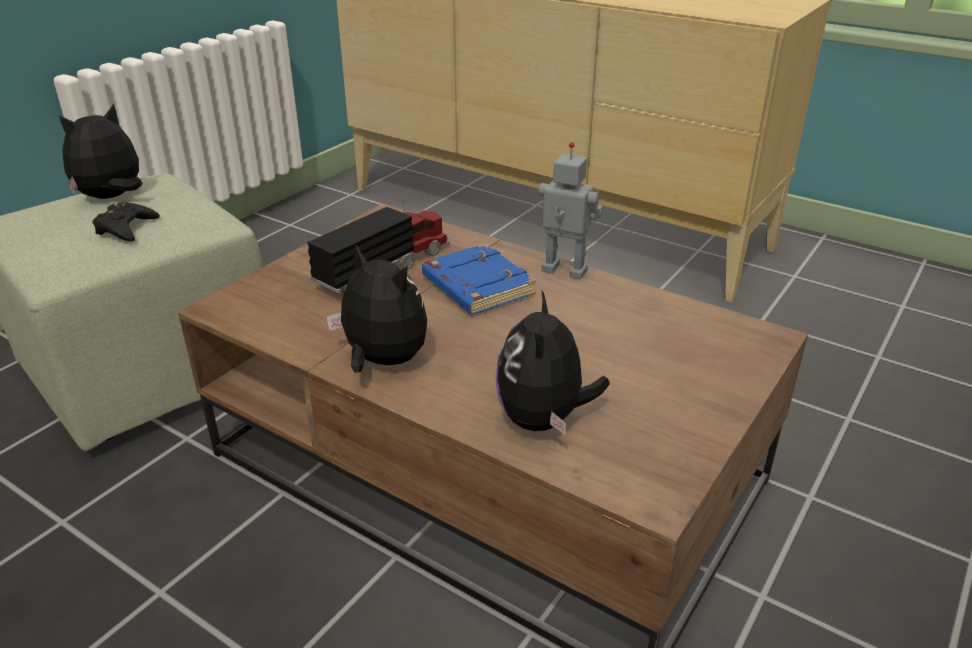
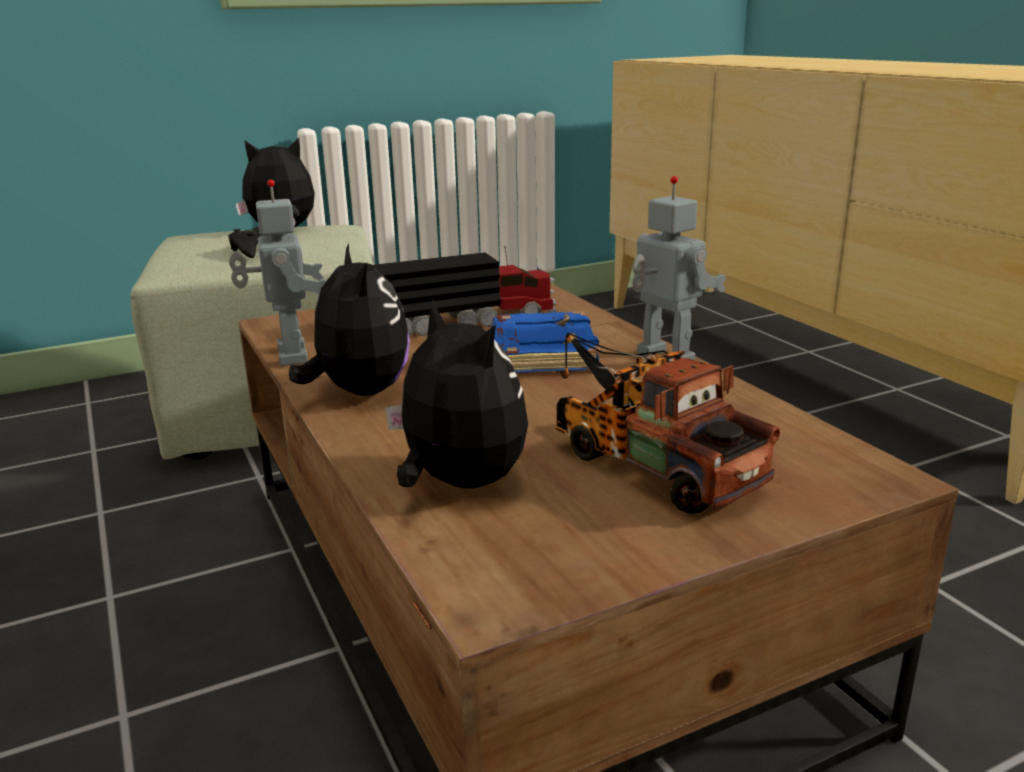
camera: 30 degrees right, 10 degrees down
(278, 340) = (289, 356): none -> toy robot
(543, 420) = (458, 483): plush toy -> plush toy turned 105 degrees clockwise
(637, 365) = (646, 461): none -> toy truck

